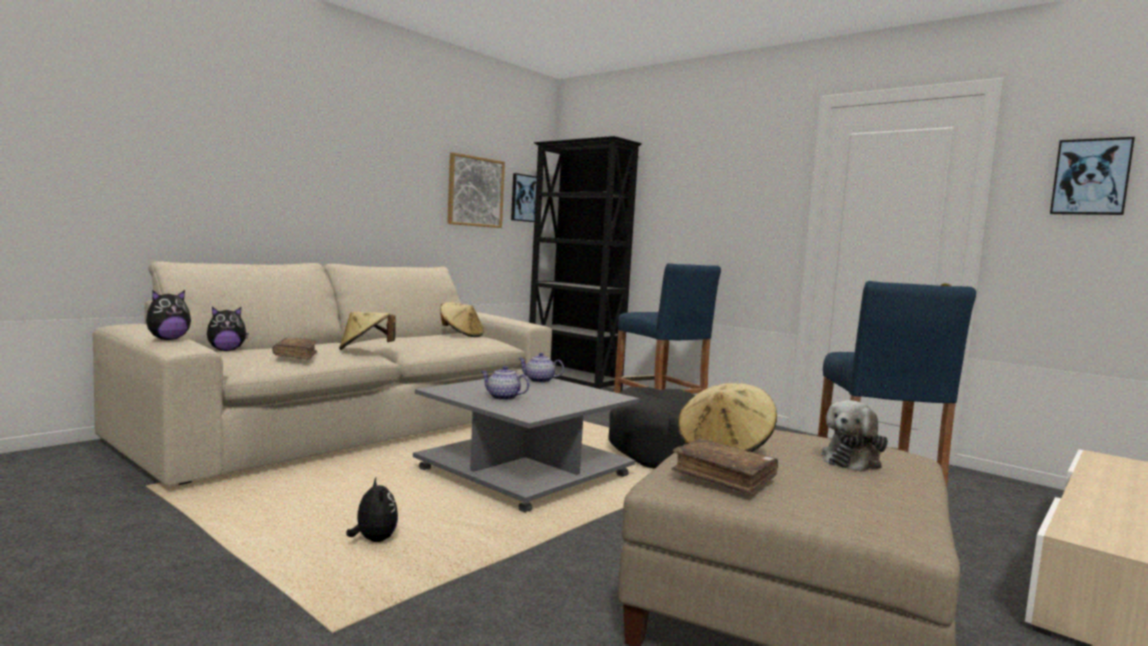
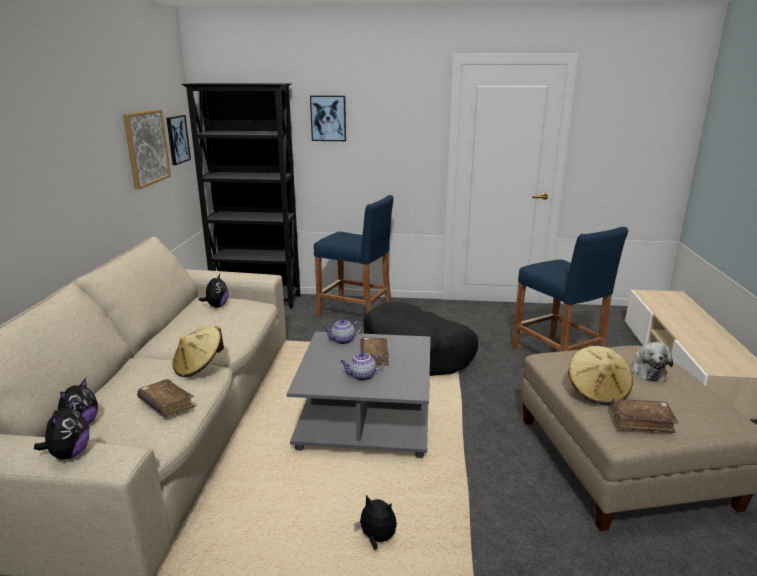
camera: 35 degrees left, 15 degrees up
(461, 335) = (216, 306): beige hat -> plush toy
(545, 393) = (374, 356): none -> brown book
(1091, 177) = (625, 123): picture -> picture (328, 118)

